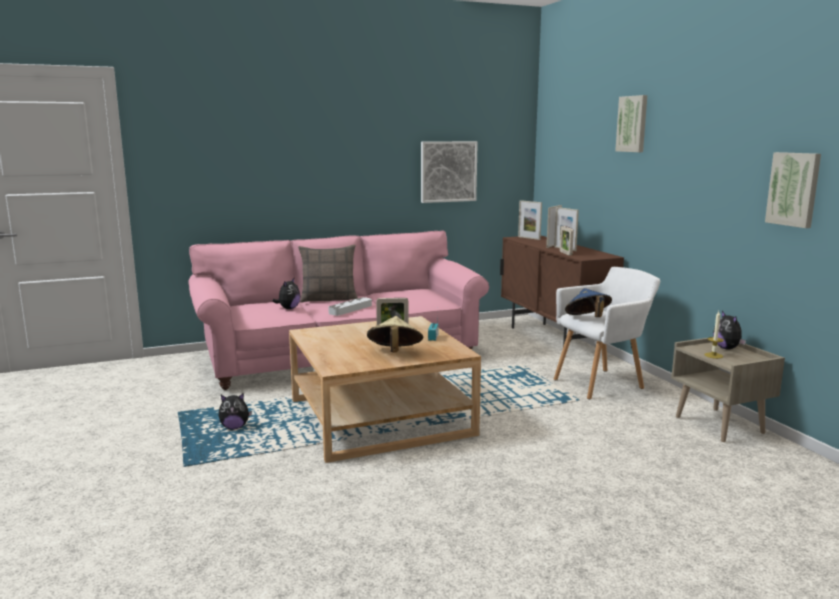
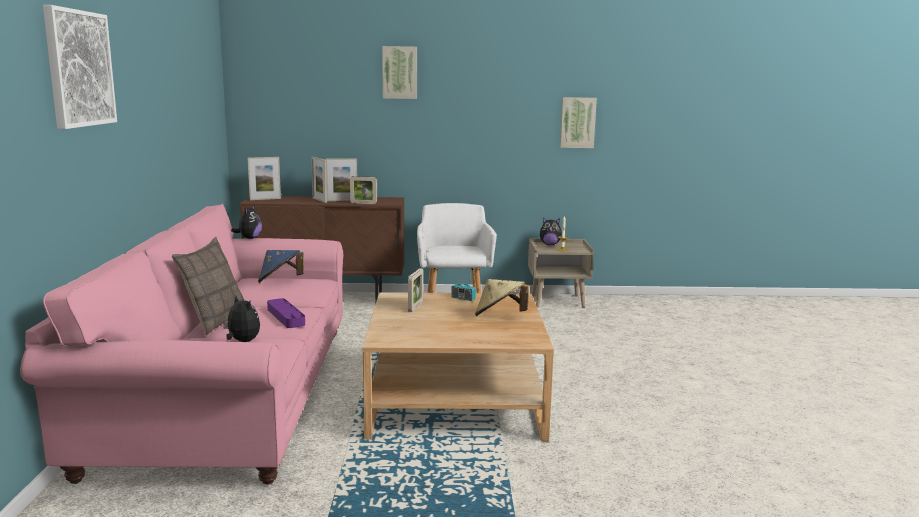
camera: 70 degrees left, 0 degrees up
(235, 427) = (417, 485): plush toy -> plush toy (249, 238)
(350, 309) = (285, 317): grey tray -> purple tray
(448, 171) = (189, 129): picture -> picture (79, 68)
(587, 319) = (453, 253): blue hat -> blue hat (280, 281)

